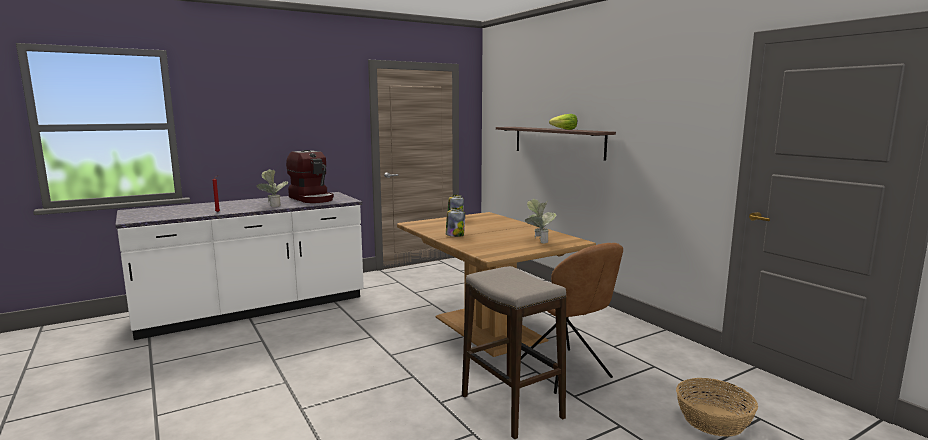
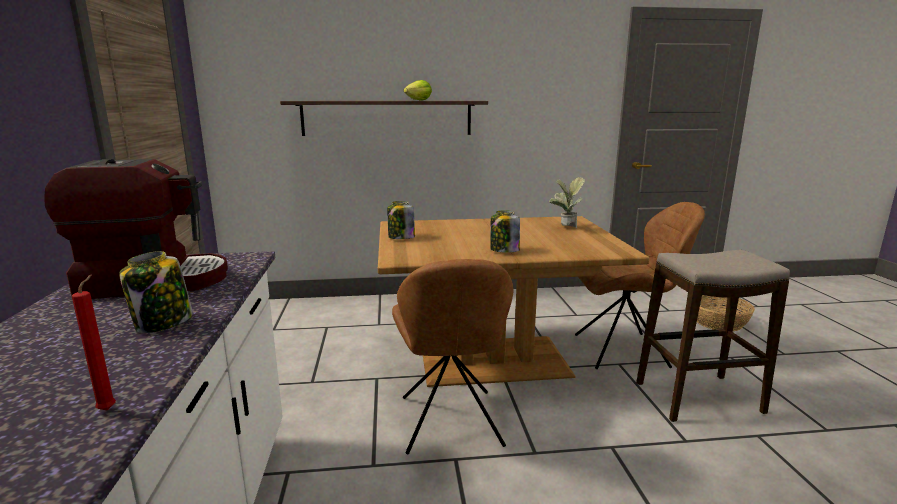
camera: 65 degrees left, 5 degrees up
(273, 205) = (163, 323): potted plant -> jar
(402, 330) = (450, 424): none -> brown chair

